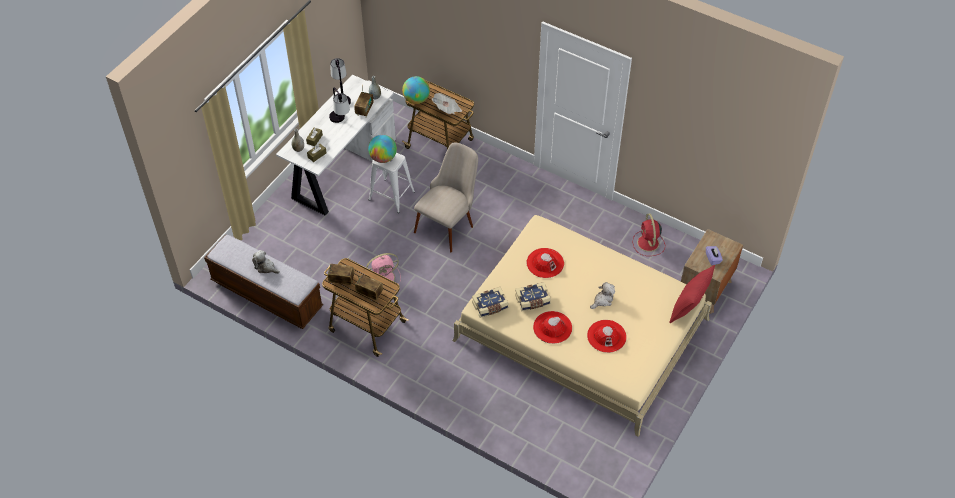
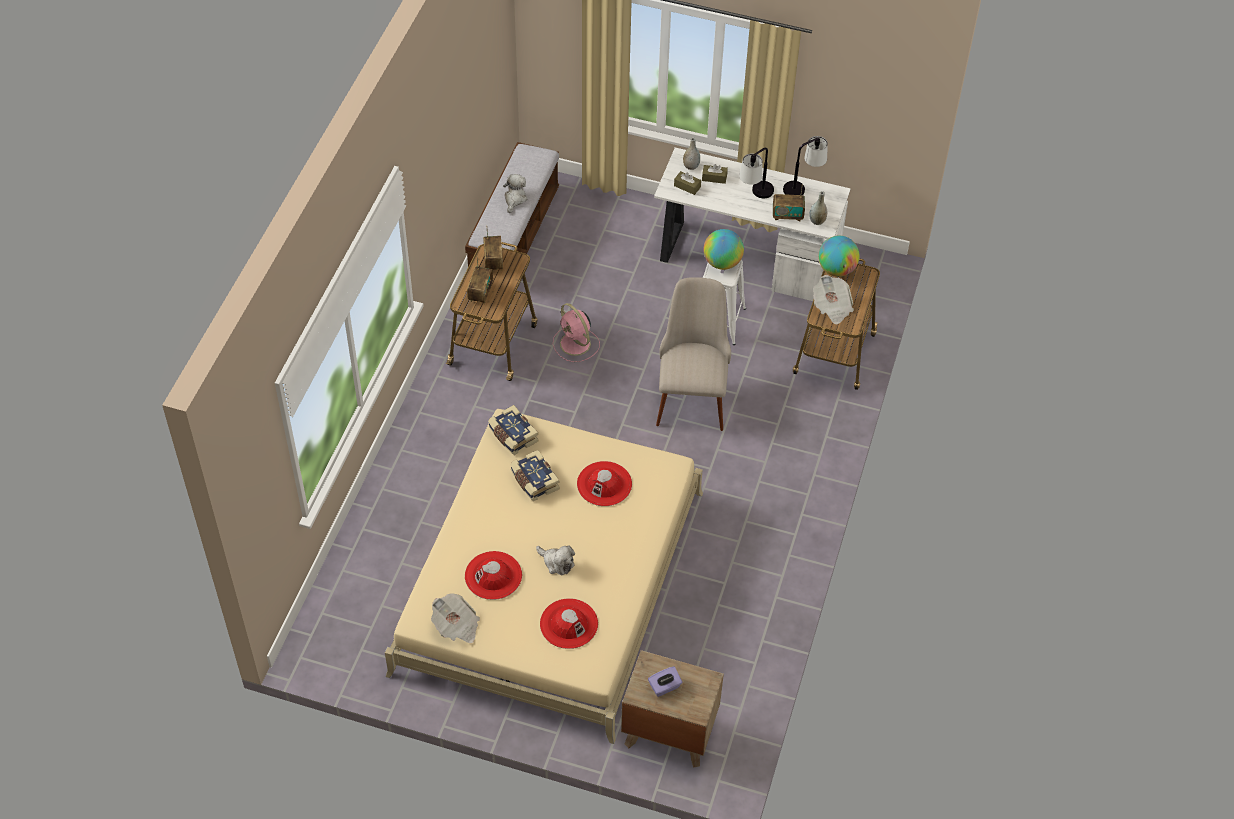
camera: 75 degrees right, 0 degrees up
(449, 223) = (692, 394): beige chair -> beige chair turned 105 degrees counterclockwise
(552, 327) = (494, 511): red hat -> red hat (569, 623)
(643, 363) = (456, 626): none -> newspaper
(648, 244) = (734, 643): red fan -> none
(688, 308) = (573, 674): red pillow -> none

